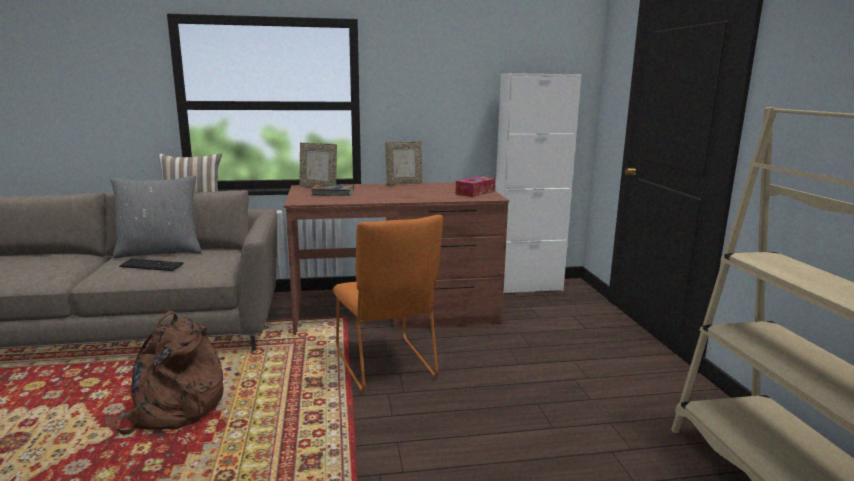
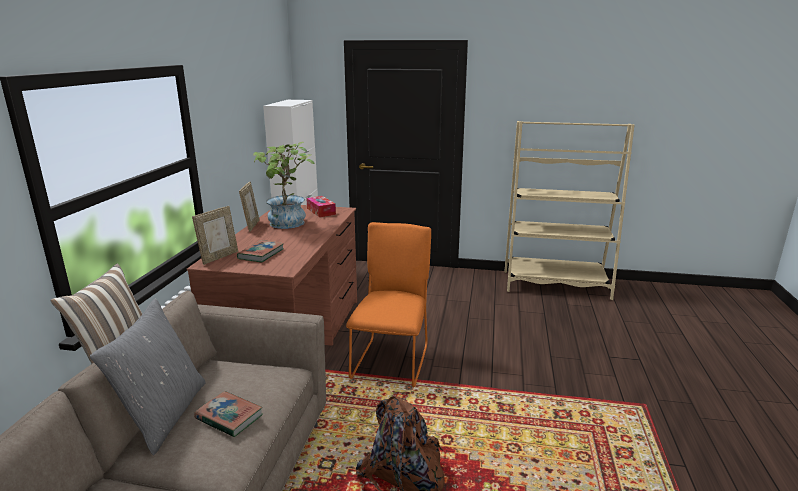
camera: 70 degrees left, 5 degrees up
(151, 266) = (229, 417): keyboard -> book
(387, 366) = (392, 359): orange chair -> orange chair turned 75 degrees counterclockwise
(419, 190) = (287, 224): none -> potted plant

